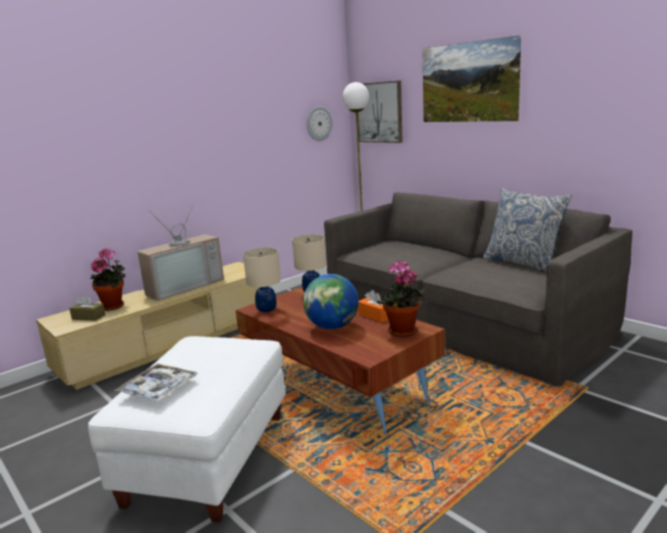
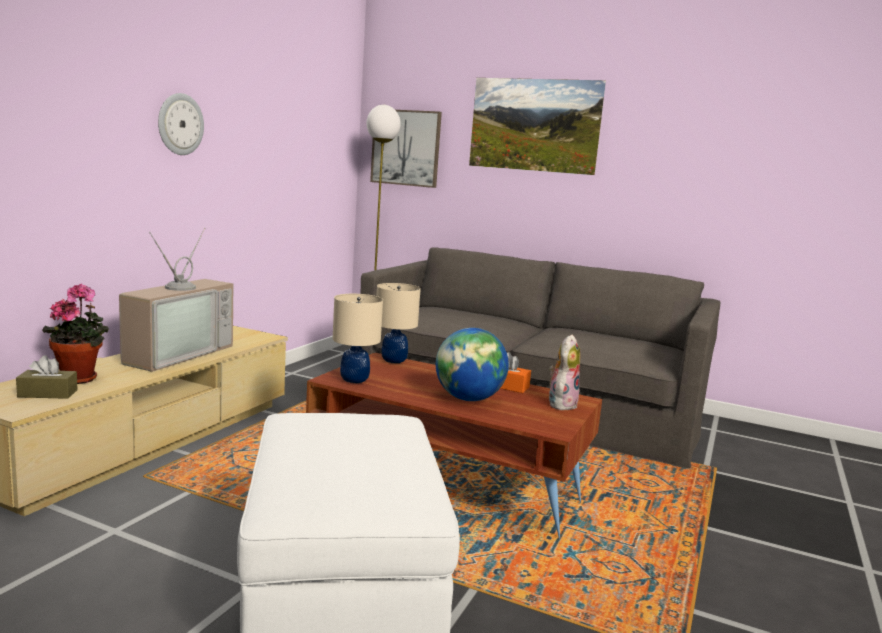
camera: 25 degrees left, 5 degrees down
(158, 389) = (324, 479): tray -> none
(318, 123) = (329, 150): wall clock -> wall clock (180, 124)
(402, 333) = (561, 404): potted plant -> plush toy
(523, 263) = (611, 334): pillow -> none

